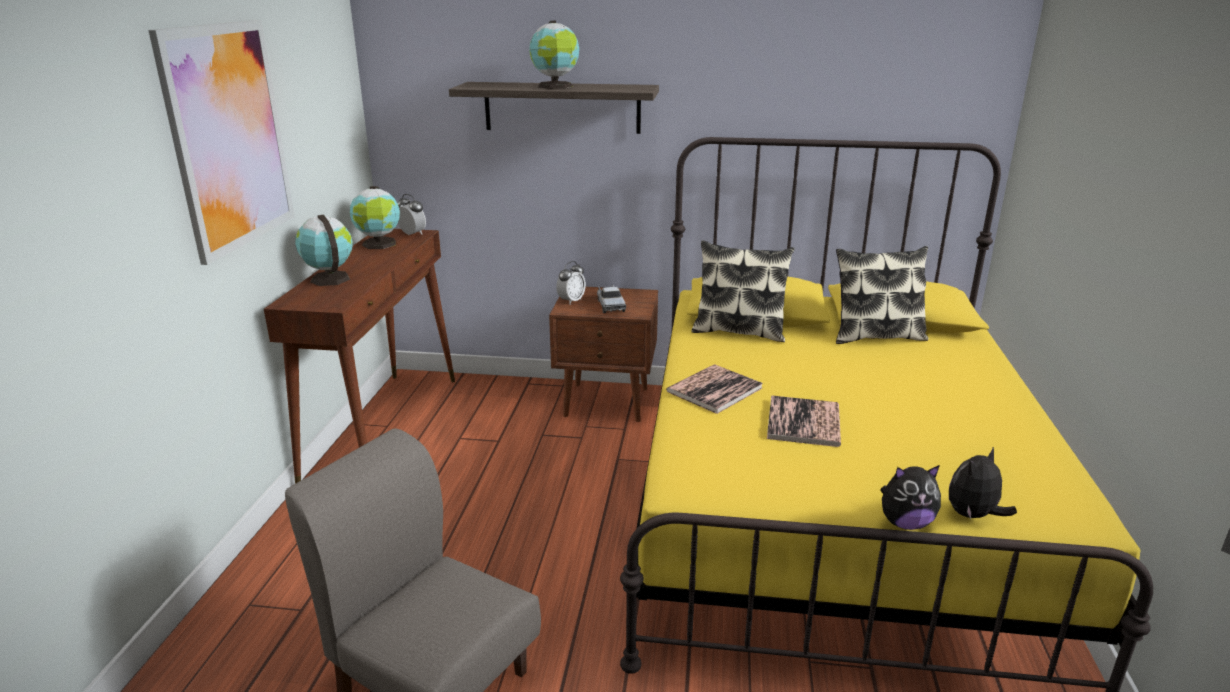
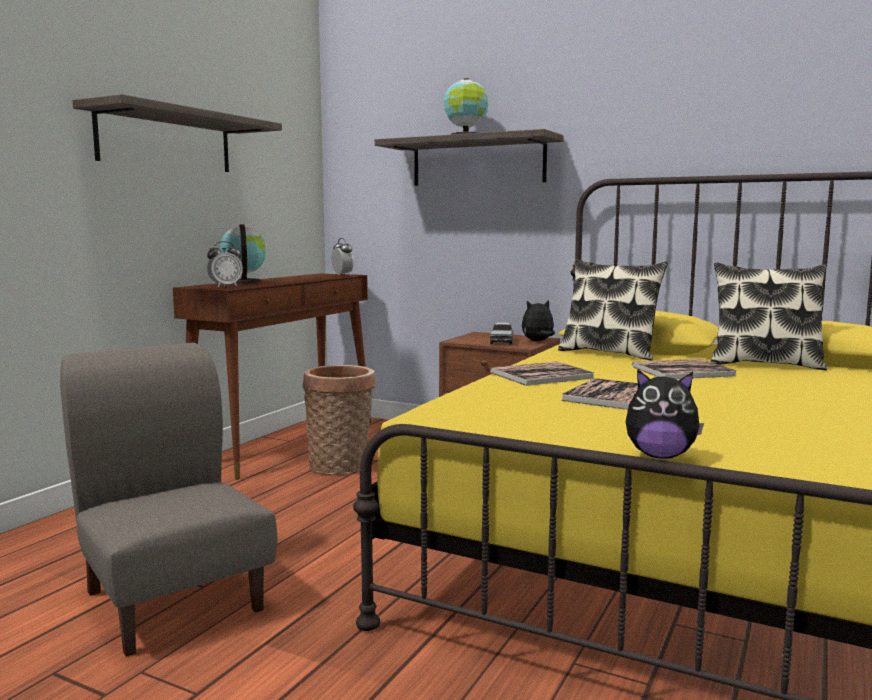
camera: 20 degrees right, 15 degrees down
(229, 137) = (166, 141): picture -> shelf
(379, 244) = (308, 276): globe -> none
(469, 457) = (341, 467): none -> basket
(571, 301) = (468, 337): alarm clock -> alarm clock (225, 286)
(822, 361) = (682, 371): none -> book
(973, 516) = (757, 461): plush toy -> plush toy (538, 341)

